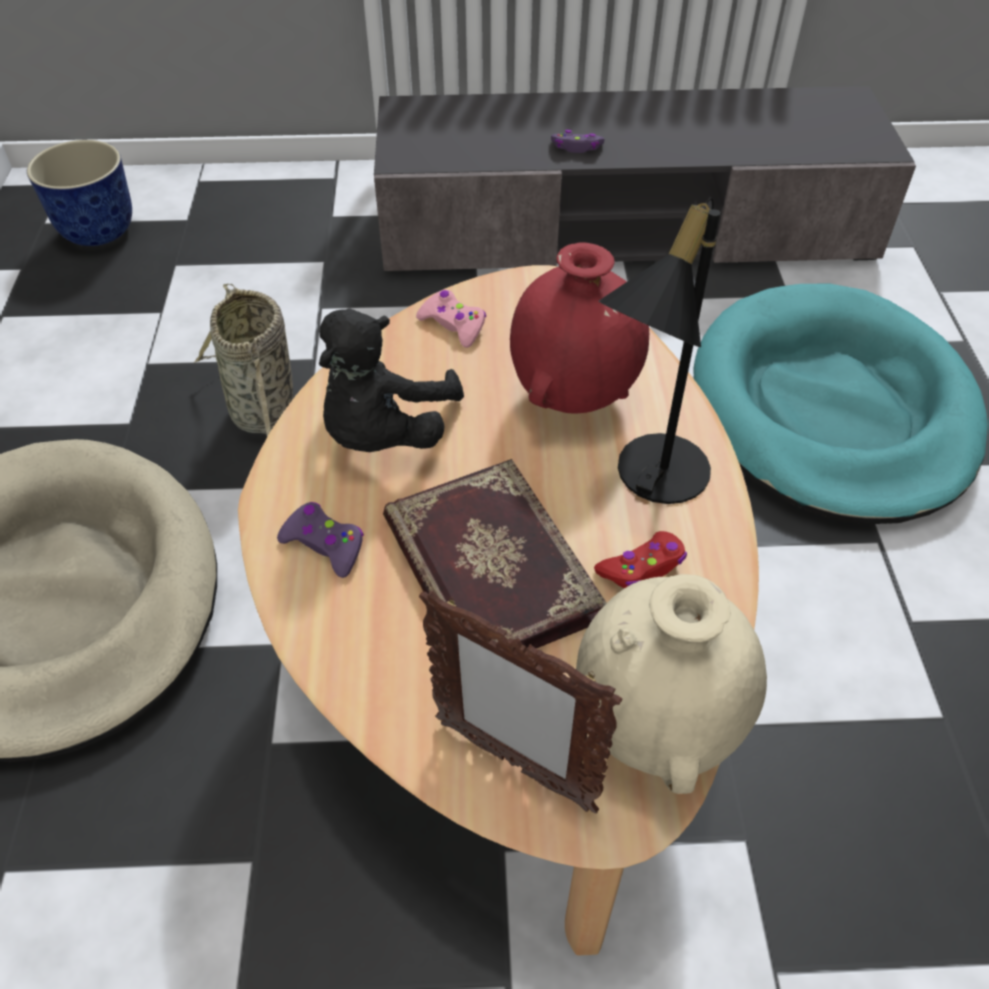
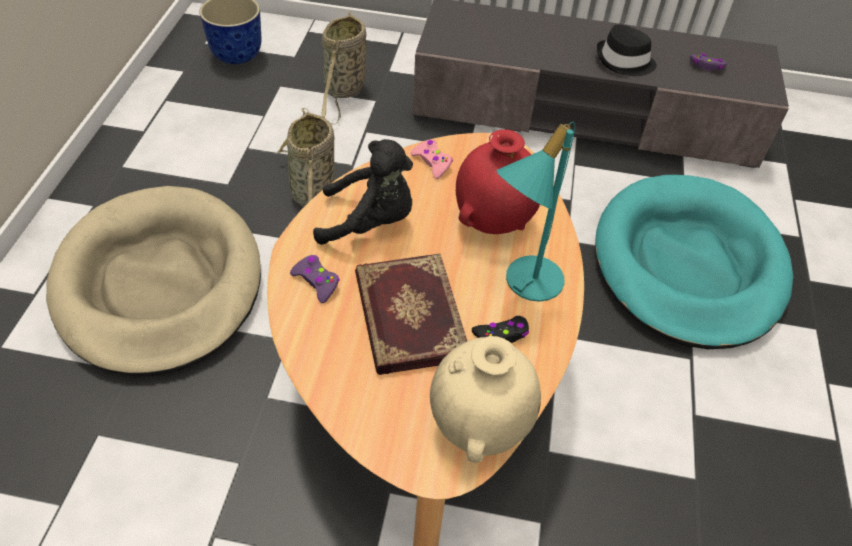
camera: 10 degrees right, 0 degrees up
(273, 256) = (344, 91): none -> basket
(384, 433) = (370, 222): black plush toy -> black plush toy turned 120 degrees counterclockwise
(513, 763) = (389, 428): picture frame -> none
(577, 147) = (555, 56): purple game controller -> purple game controller (706, 66)
(642, 567) = (501, 335): red game controller -> black game controller
(648, 476) = (523, 281): black table lamp -> turquoise table lamp
(675, 140) = (624, 61): none -> black hat

